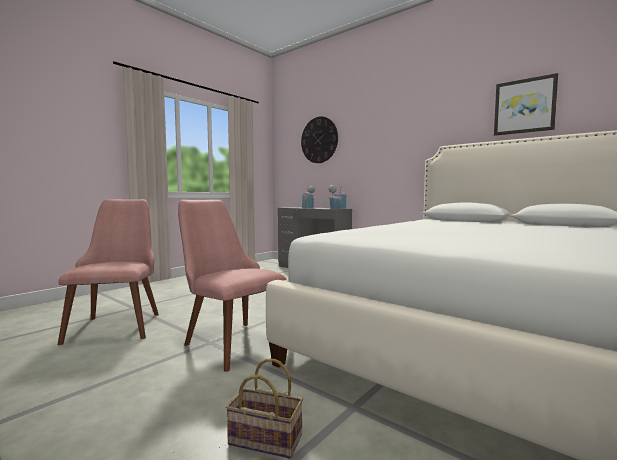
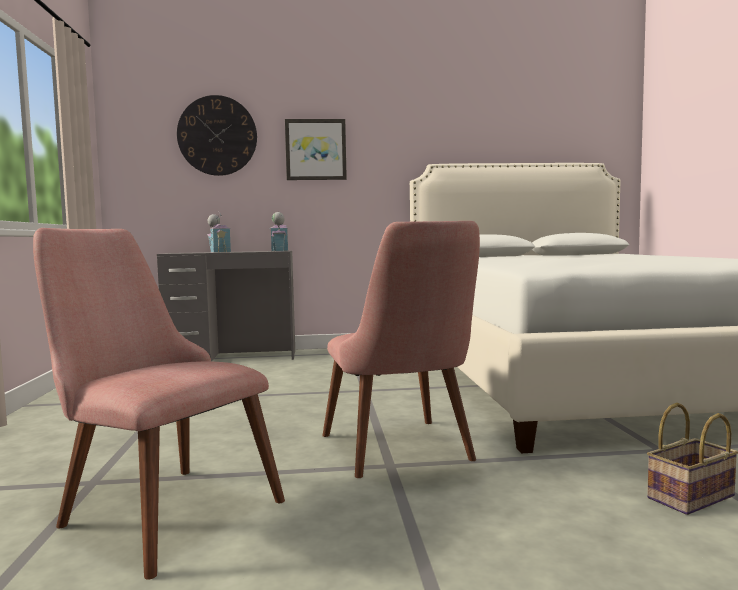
camera: 45 degrees left, 0 degrees up
(230, 340) = (404, 454): pink chair -> pink chair turned 105 degrees counterclockwise
(524, 106) = (511, 127): picture -> picture (315, 150)

